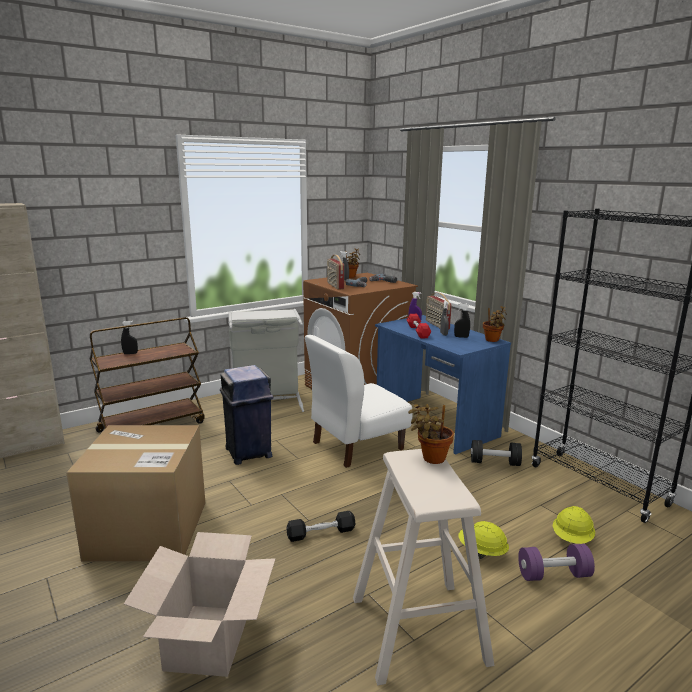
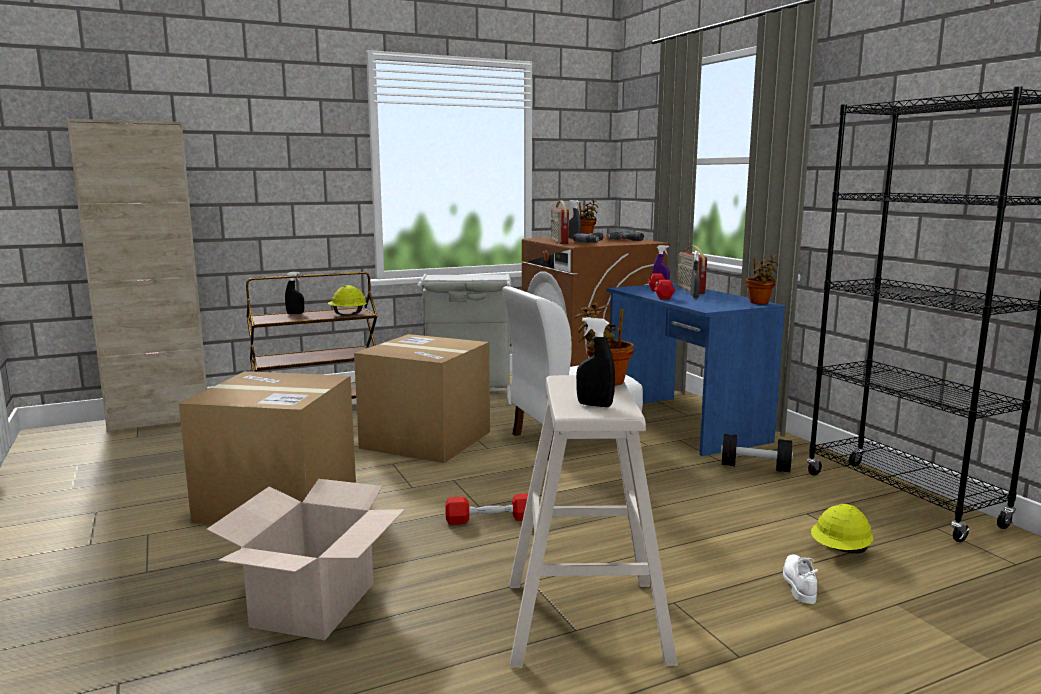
camera: 10 degrees right, 5 degrees down
(248, 453) = (426, 440): blue trash can -> cardboard box
(321, 533) = (490, 519): black dumbbell -> red dumbbell
(461, 337) = (717, 299): black spray bottle -> black spray bottle (594, 405)
(482, 552) = (702, 554): yellow hard hat -> yellow hard hat (347, 314)
(553, 575) = (798, 584): purple dumbbell -> white shoe

